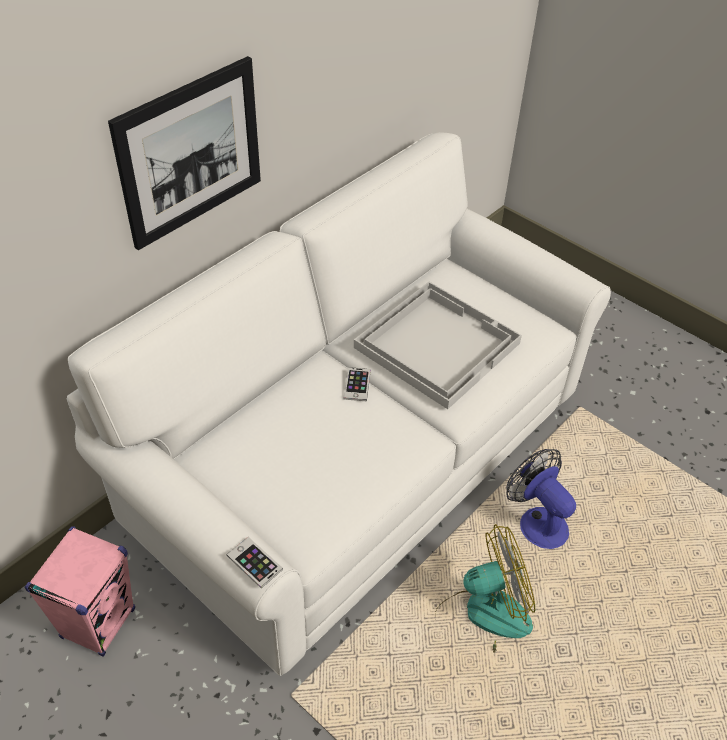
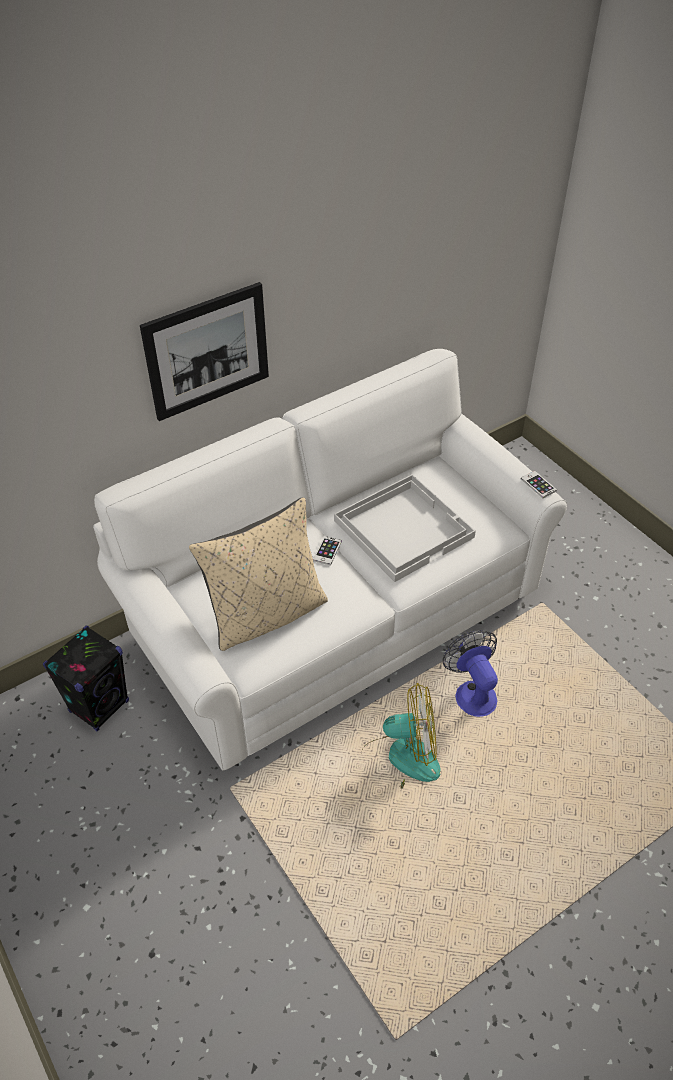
camera: 15 degrees right, 0 degrees up
(98, 623) = (99, 706): pink speaker -> black speaker
(254, 562) = (200, 671): phone -> phone (538, 485)
(308, 474) = (267, 614): none -> beige pillow

